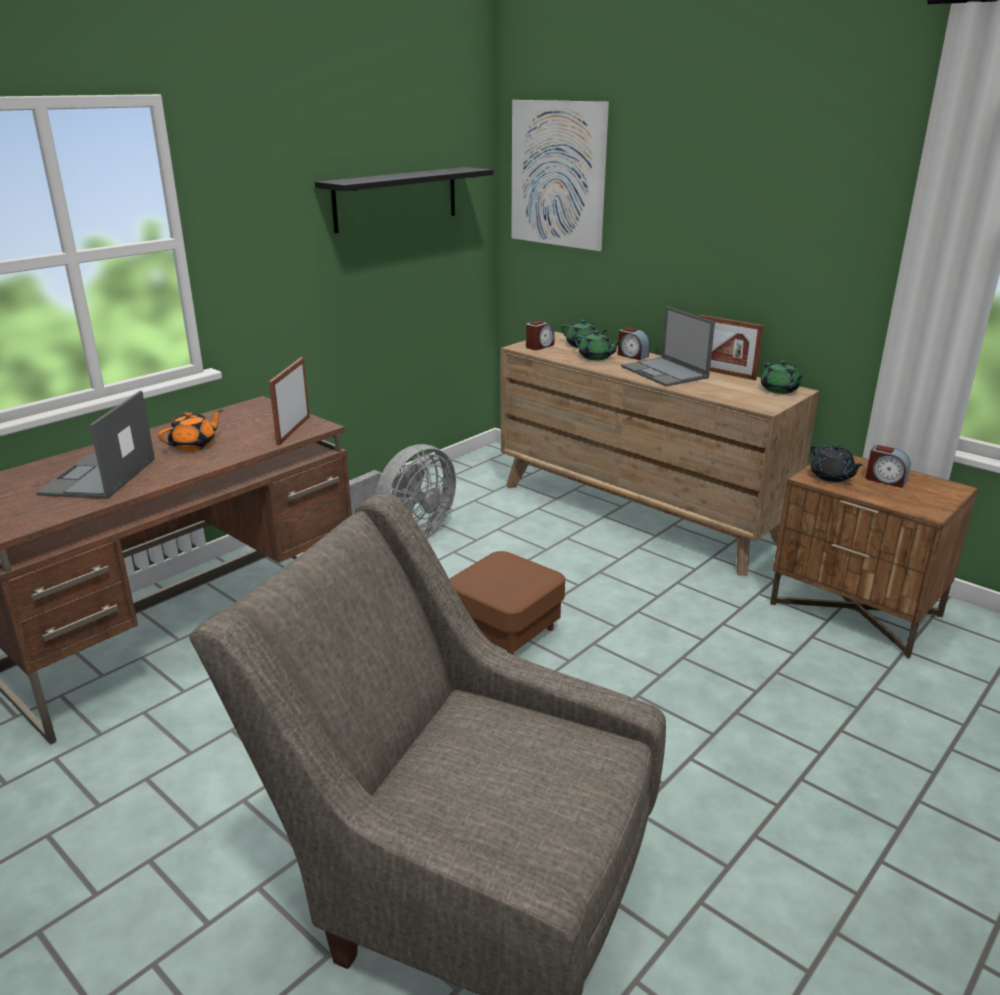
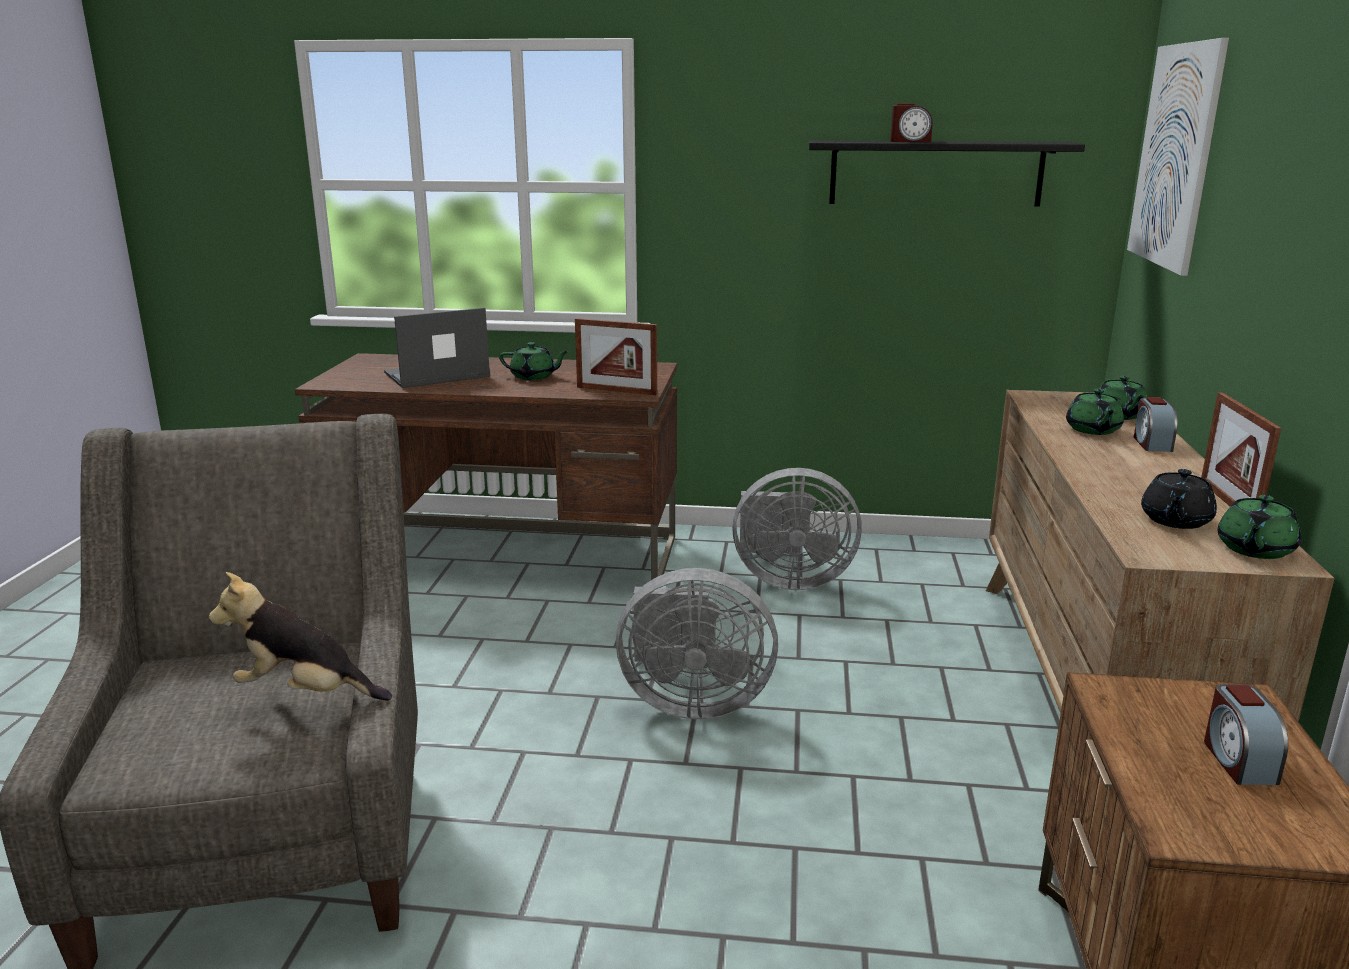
camera: 55 degrees right, 5 degrees down
(194, 445) = (534, 377): orange teapot -> green teapot
(293, 430) = (616, 390): picture frame -> picture frame turned 135 degrees counterclockwise
(505, 631) = (691, 702): brown ottoman -> grey fan
(539, 346) = (1057, 401): alarm clock -> alarm clock (910, 141)
(555, 721) = (305, 693): none -> plush toy
(665, 372) = (1134, 472): laptop -> none
(831, 476) = (1149, 707): black teapot -> black teapot (1175, 521)

